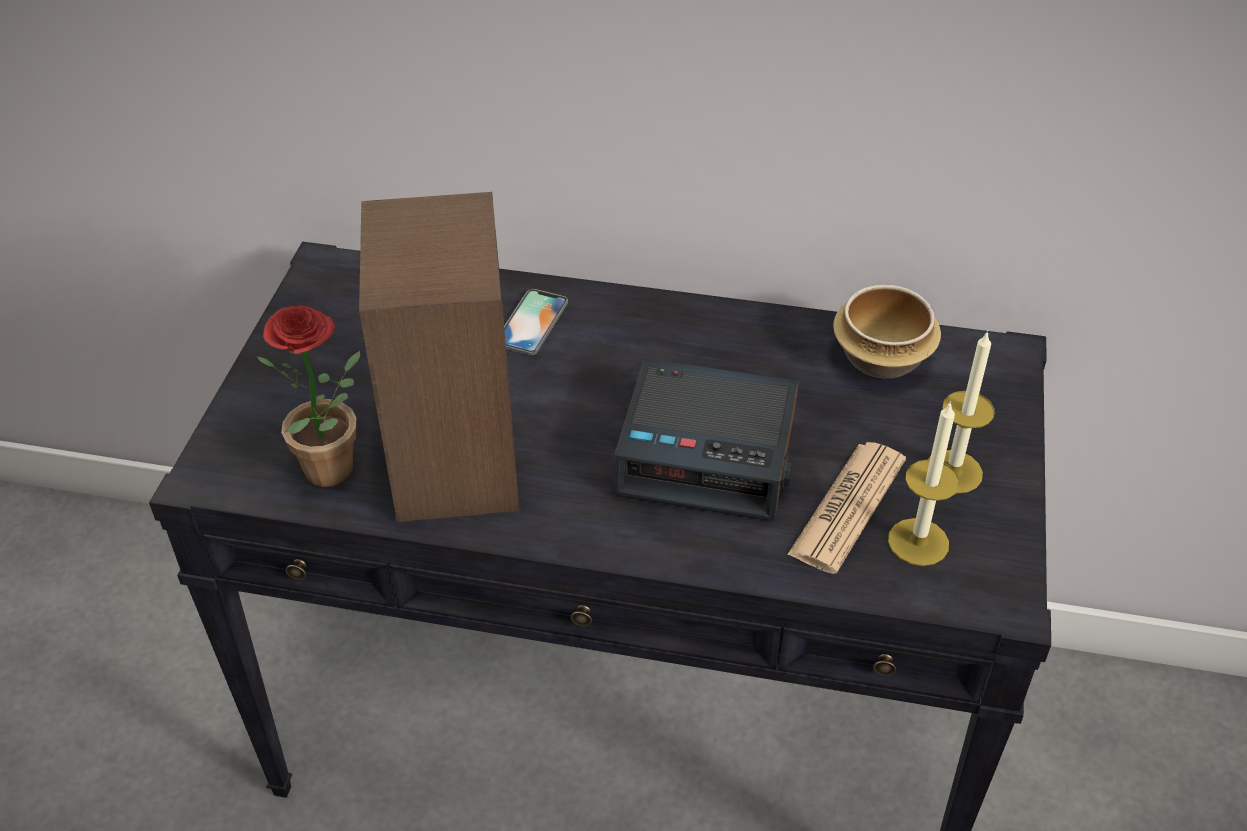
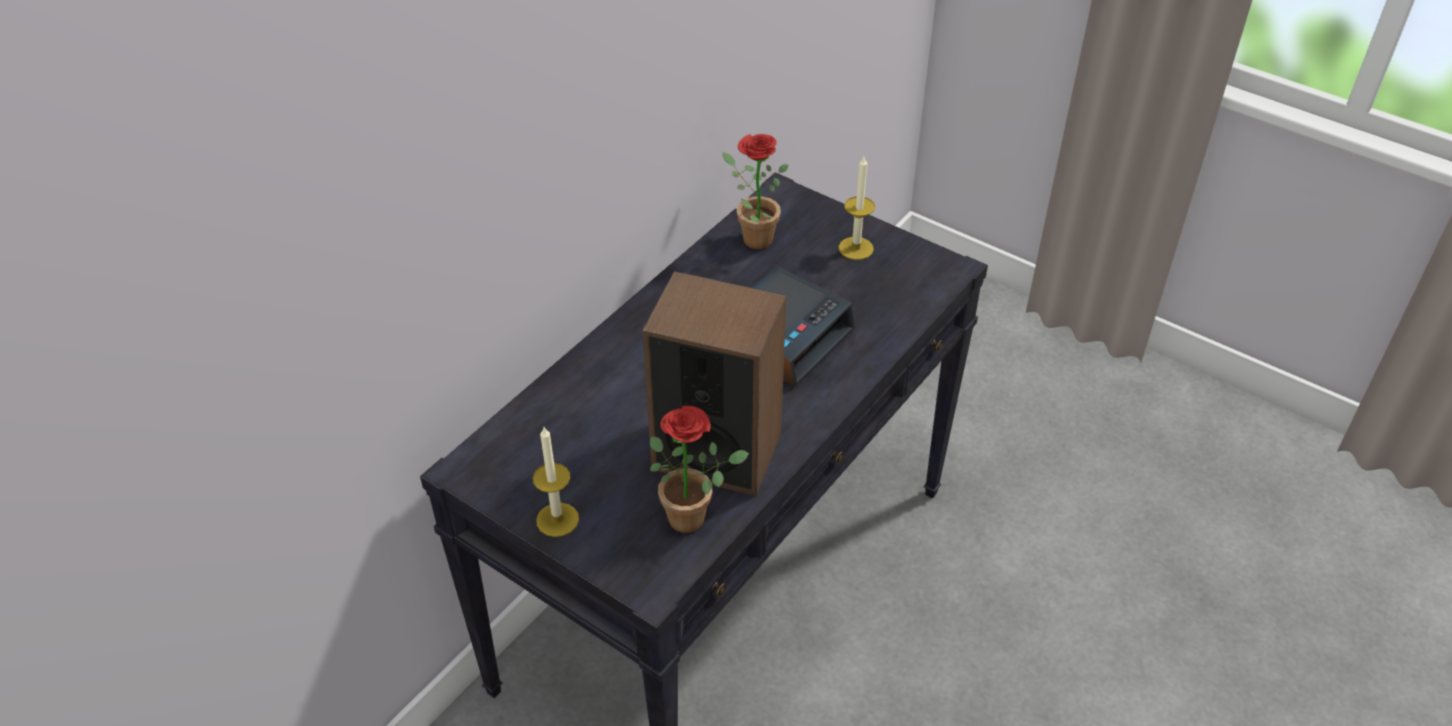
camera: 65 degrees left, 0 degrees up
(532, 322) = (610, 376): phone -> none
(847, 507) = (858, 297): newspaper -> none
(883, 358) = (751, 238): bowl -> potted plant
(918, 542) = (898, 281): candle -> candle (557, 519)

